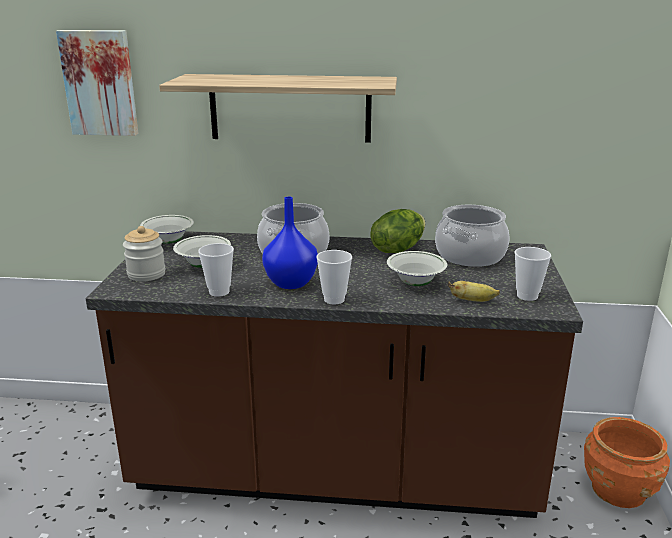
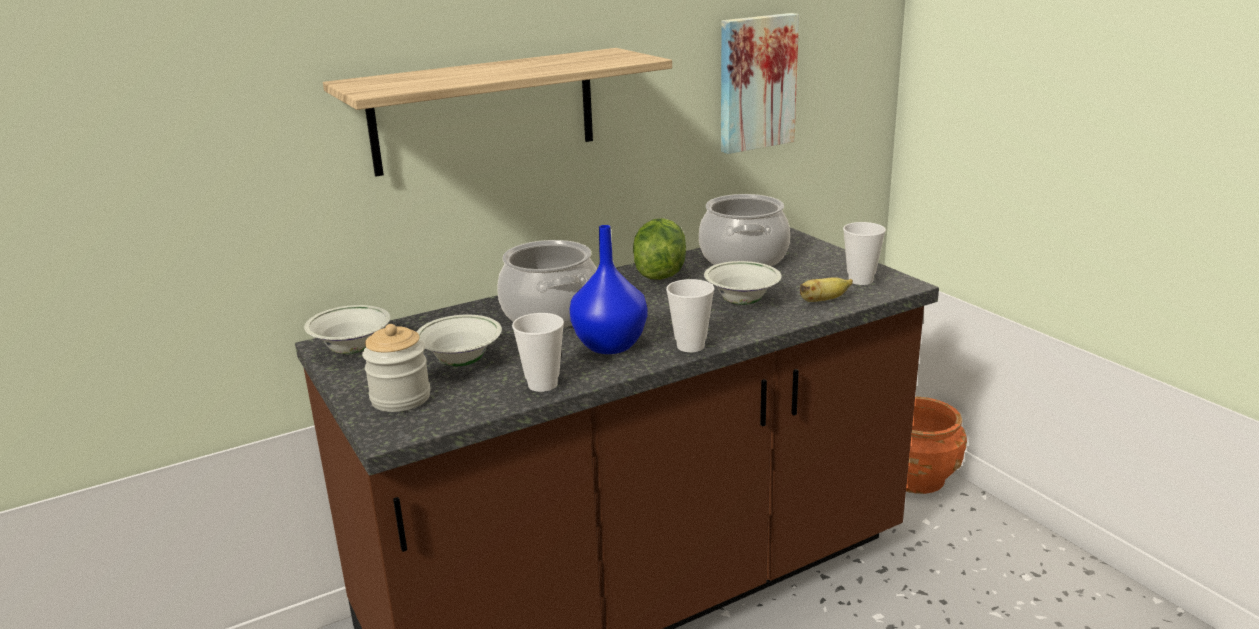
camera: 35 degrees left, 0 degrees up
(100, 83) = (172, 117): picture -> picture (755, 82)

